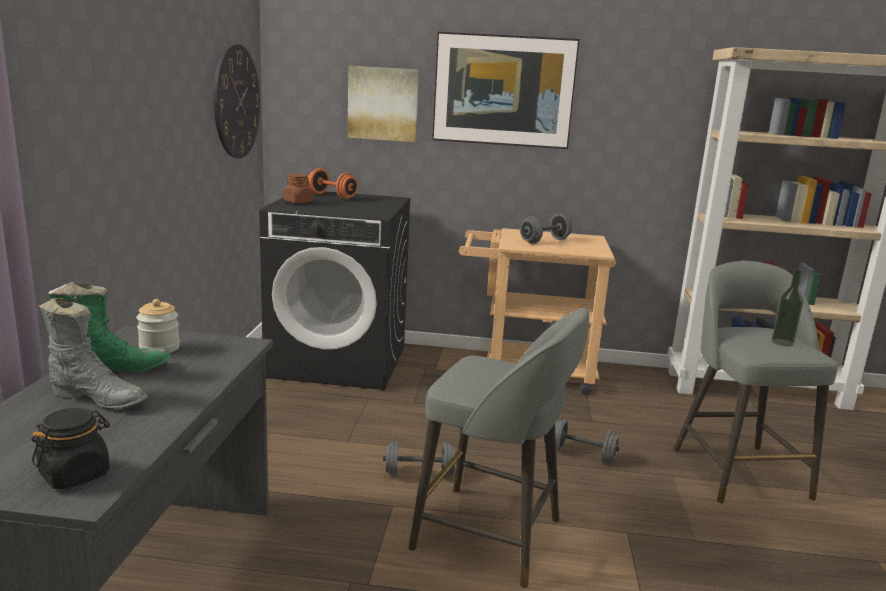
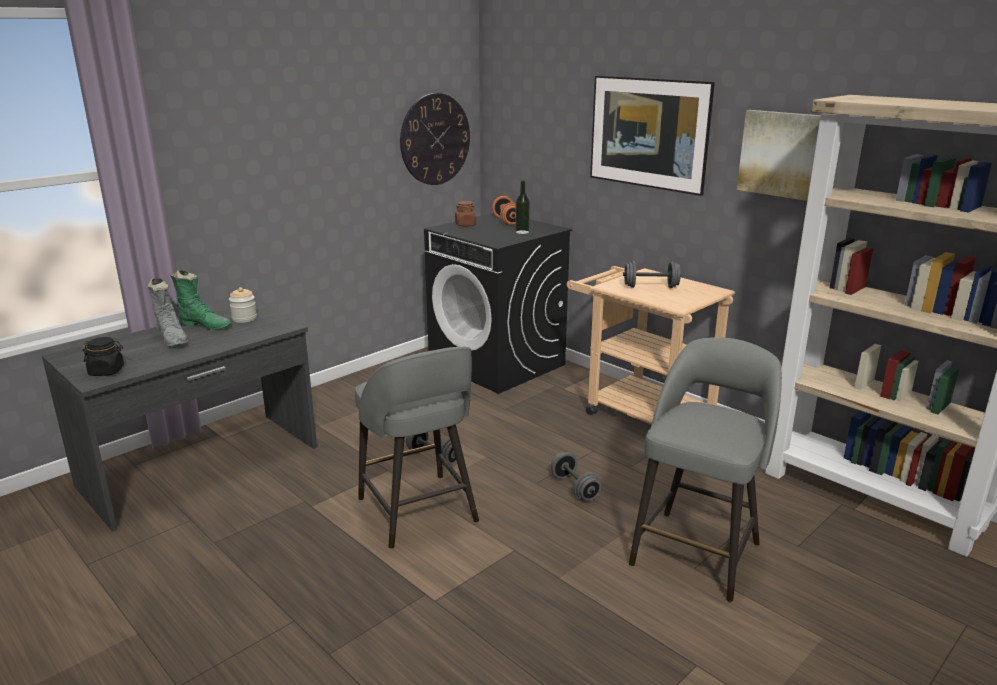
camera: 40 degrees right, 5 degrees up
(383, 104) = (557, 141): picture -> picture (781, 154)
(782, 342) = (719, 429): bottle -> bottle (522, 232)

